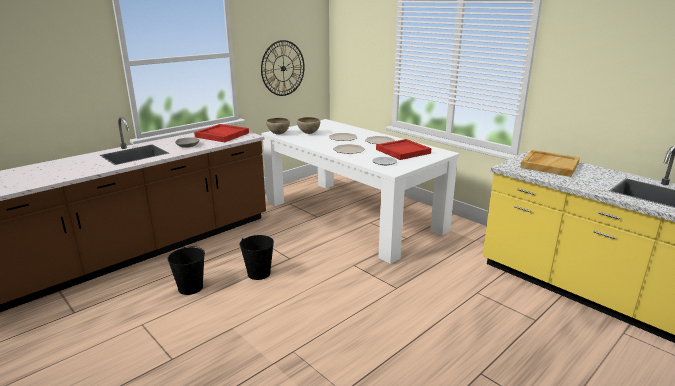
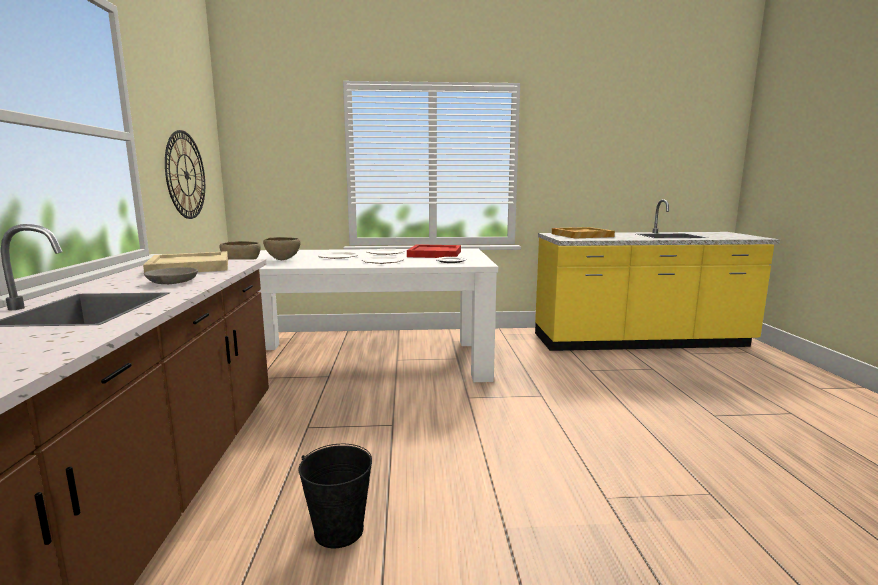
camera: 50 degrees left, 10 degrees down
(221, 135) = (189, 267): red tray -> beige tray
(259, 273) = (393, 457): black bucket -> none

